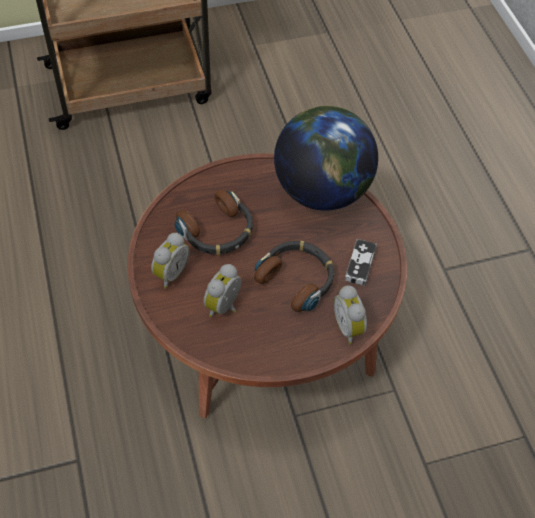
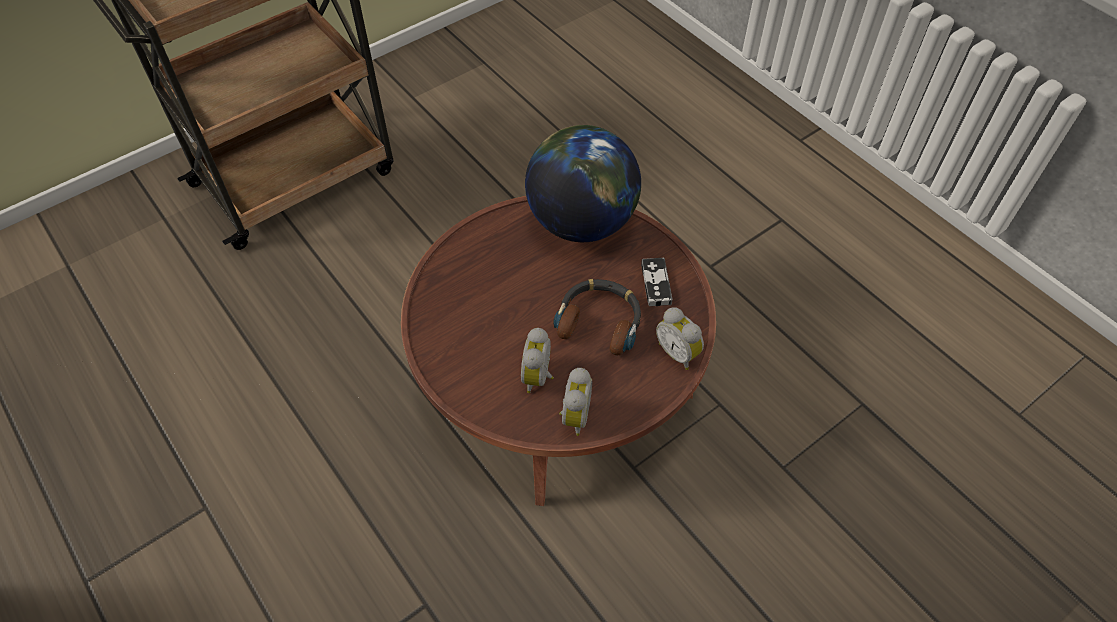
camera: 20 degrees left, 0 degrees up
(170, 273) = (462, 361): alarm clock -> alarm clock (573, 416)
(217, 231) = (492, 299): headphones -> none

